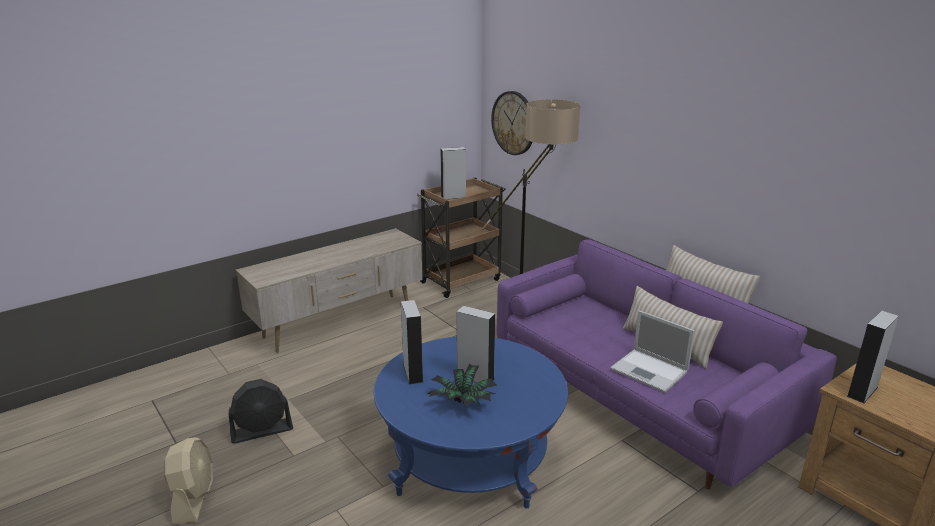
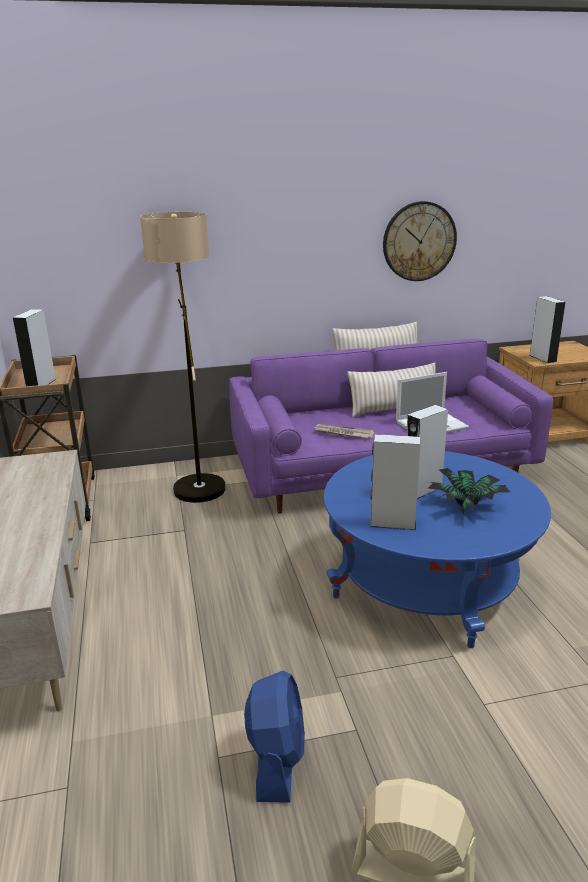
camera: 65 degrees left, 0 degrees up
(262, 431) = (276, 759): black fan -> blue fan
(514, 123) = (64, 264): wall clock -> wall clock (419, 241)
(580, 330) = (343, 433): none -> newspaper

